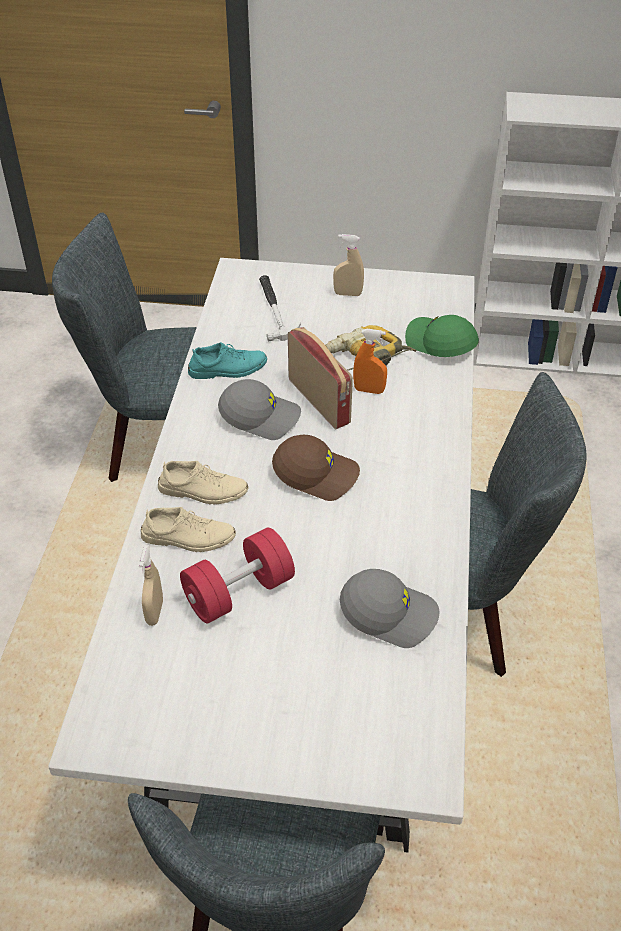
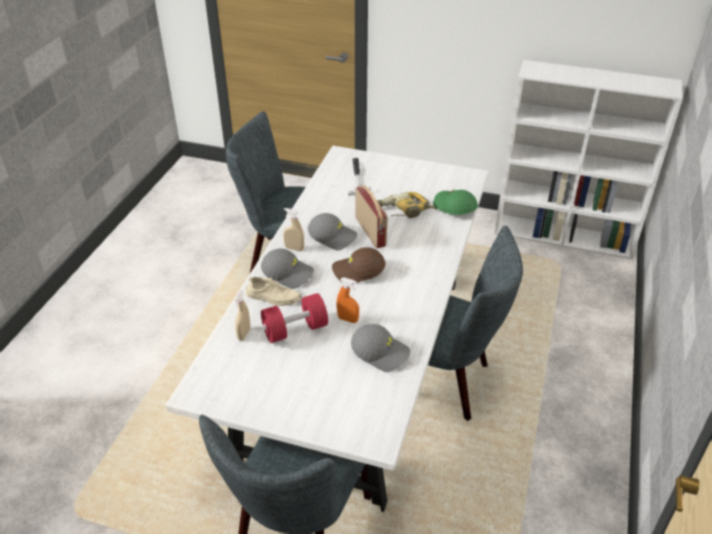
camera: 10 degrees right, 5 degrees down
(203, 490) = (288, 273): beige shoe -> grey cap
(228, 369) = (320, 208): turquoise shoe -> none
(316, 473) = (358, 271): brown cap -> brown cap turned 150 degrees clockwise
(348, 294) = (405, 173): beige spray bottle -> beige spray bottle (294, 248)
(369, 390) = (403, 229): orange spray bottle -> orange spray bottle (348, 319)

